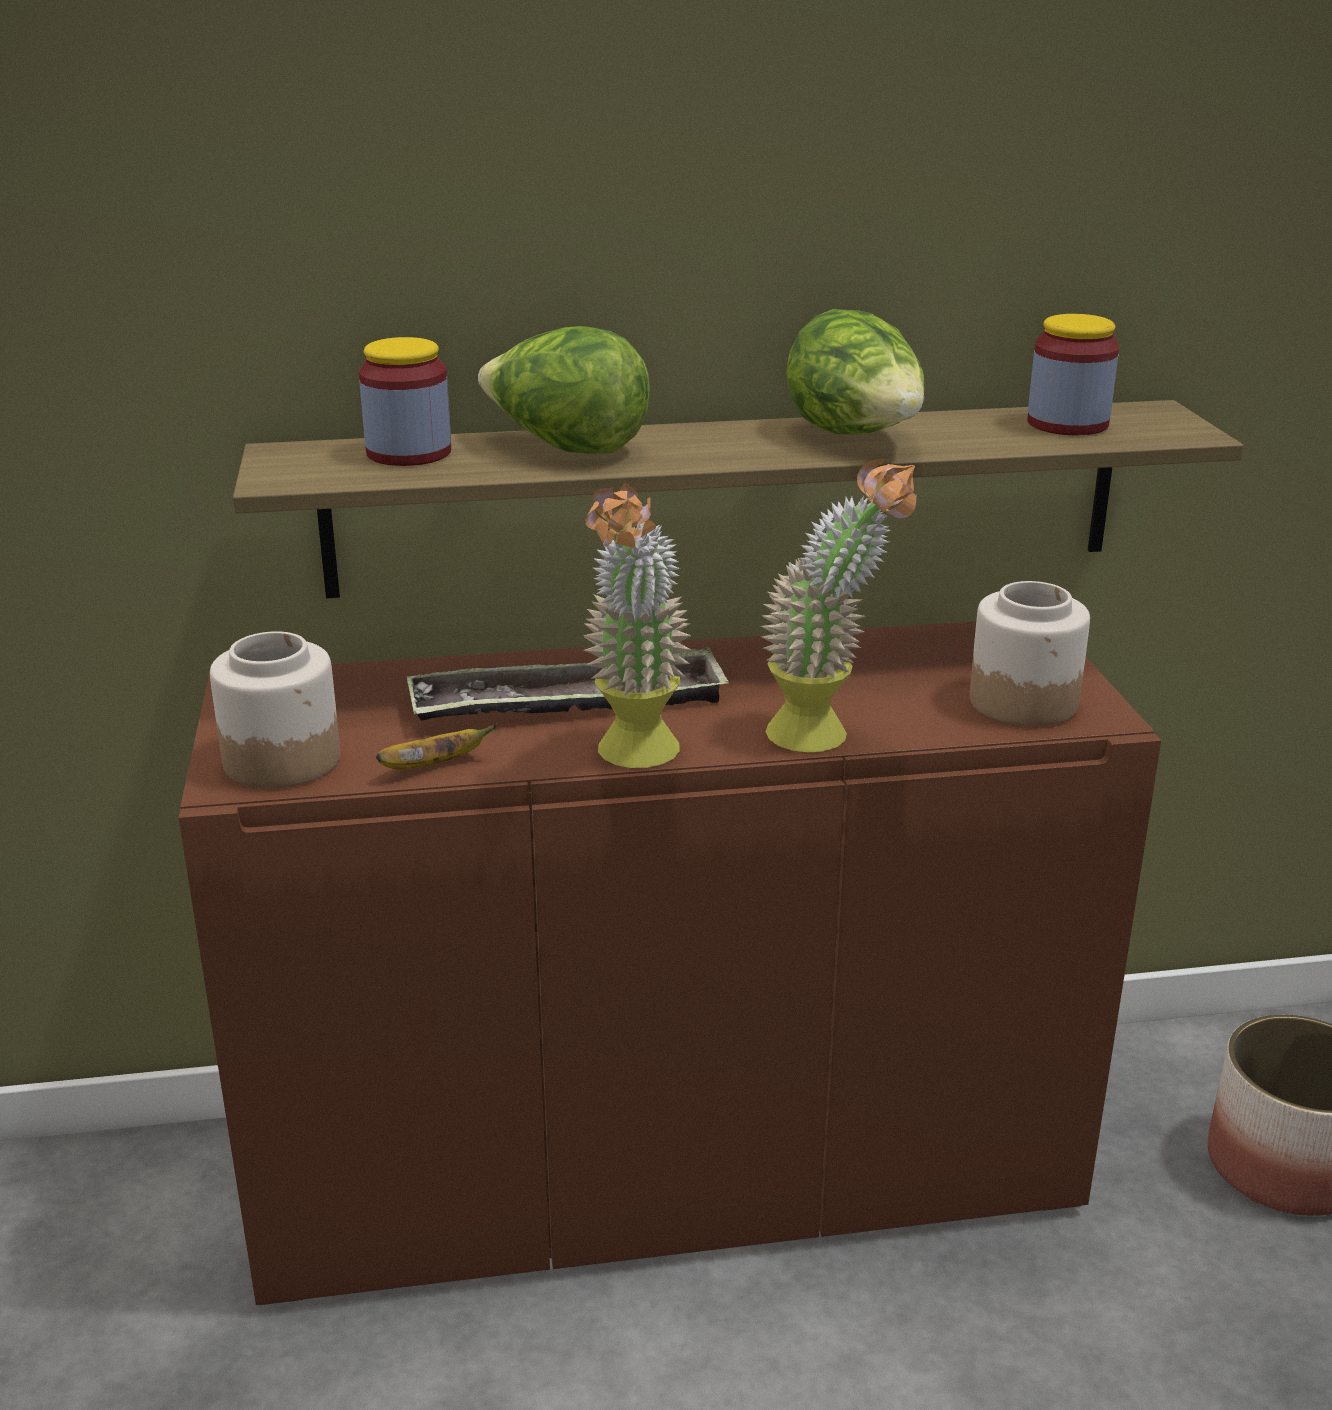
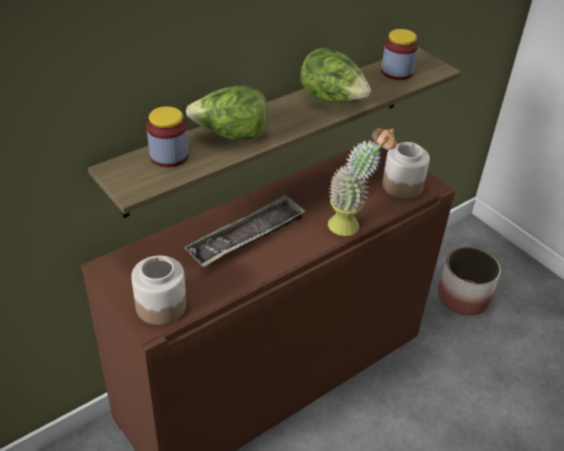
camera: 30 degrees left, 15 degrees up
(434, 765) = (223, 288): banana -> none
(635, 759) = (295, 259): potted plant -> none

